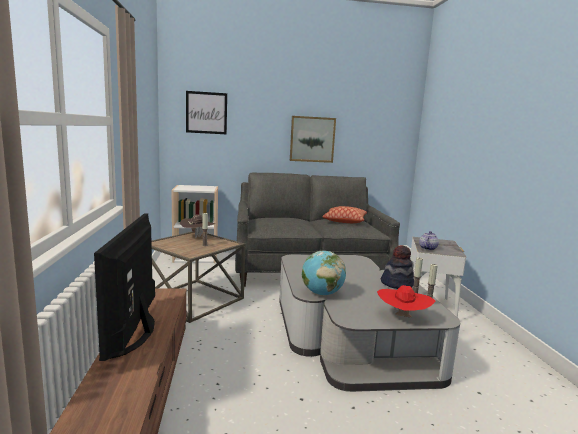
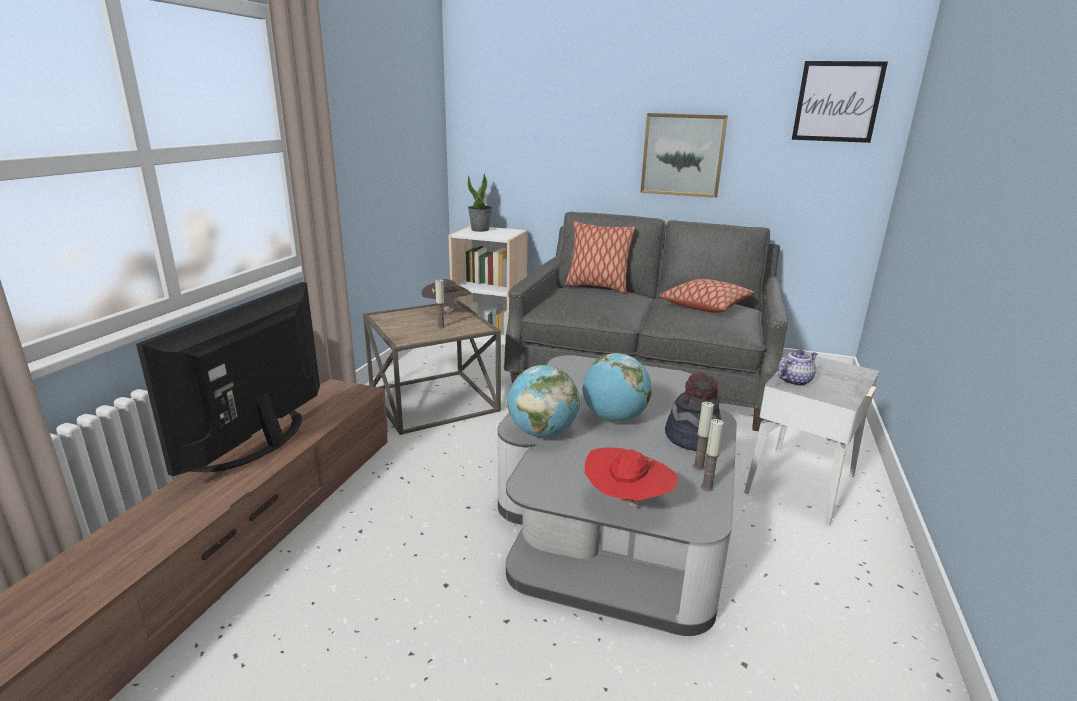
camera: 25 degrees right, 10 degrees up
(188, 186) = (480, 229): none -> potted plant
(206, 113) = (511, 112): picture -> picture (837, 102)
(276, 216) = (597, 287): none -> pillow
(350, 281) = (614, 418): none -> globe

